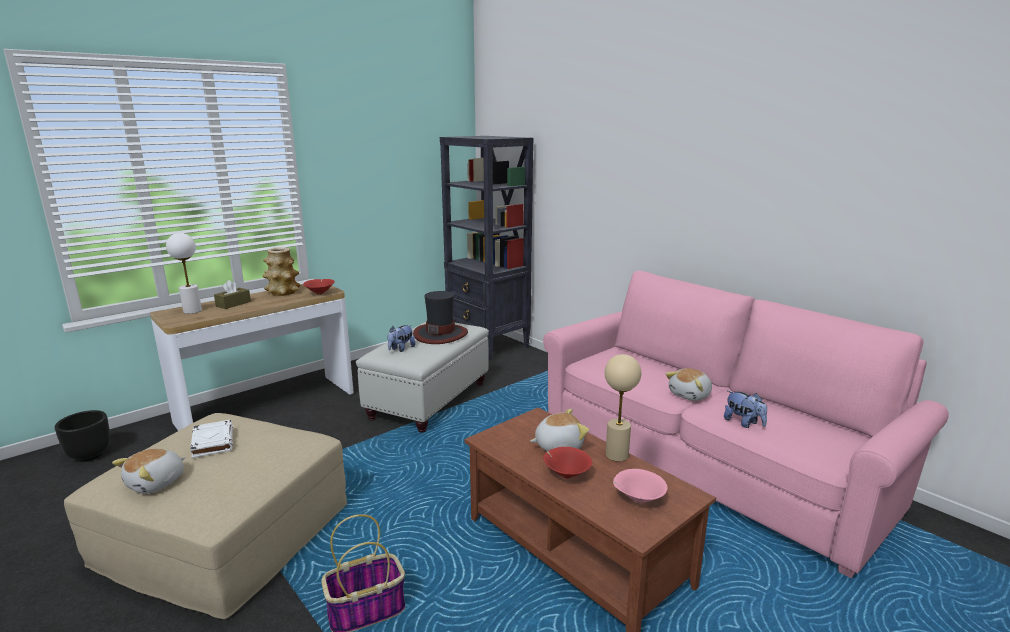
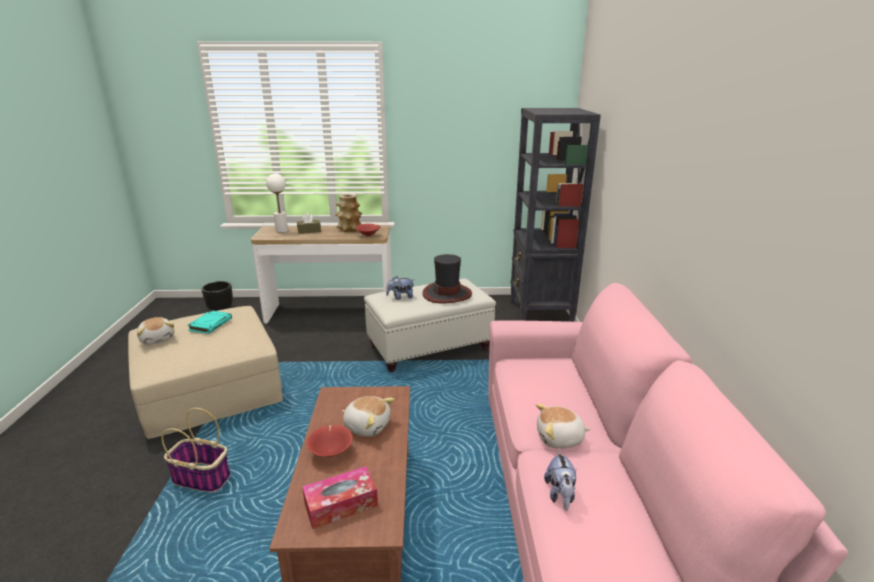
camera: 40 degrees right, 5 degrees up
(157, 483) = (158, 339): plush toy -> plush toy turned 105 degrees counterclockwise
(212, 442) = (210, 324): white book -> turquoise book
(616, 455) = (393, 458): beige table lamp -> none
(637, 499) = (341, 504): pink bowl -> tissue box

